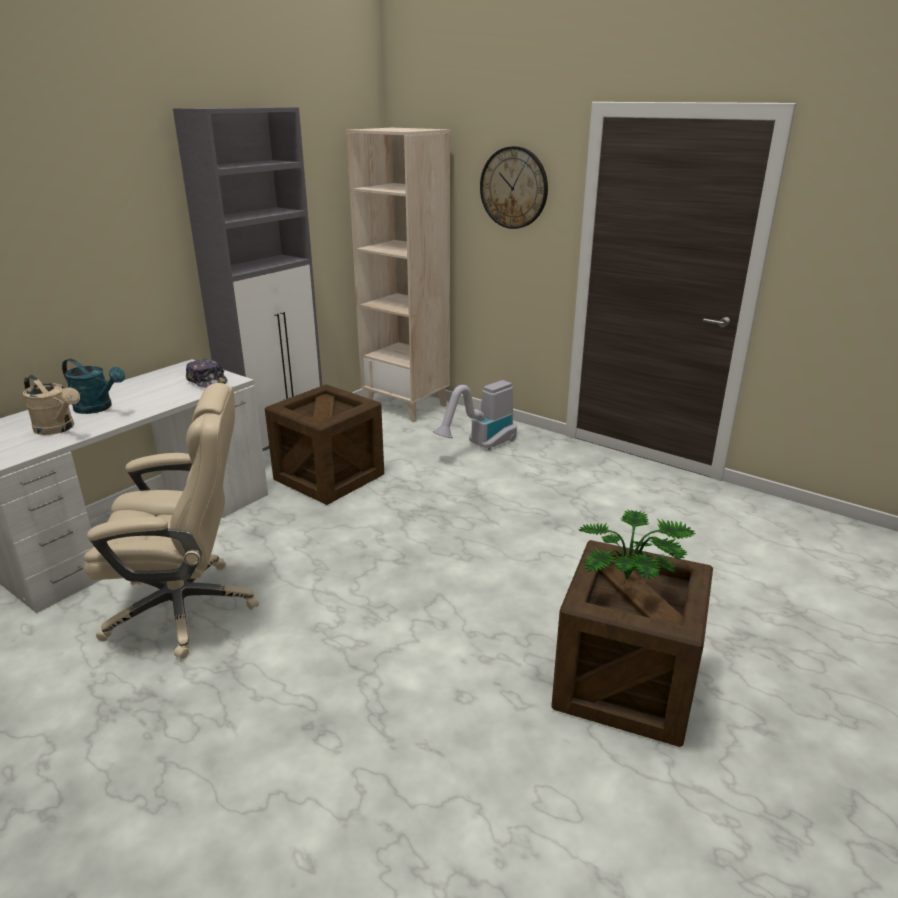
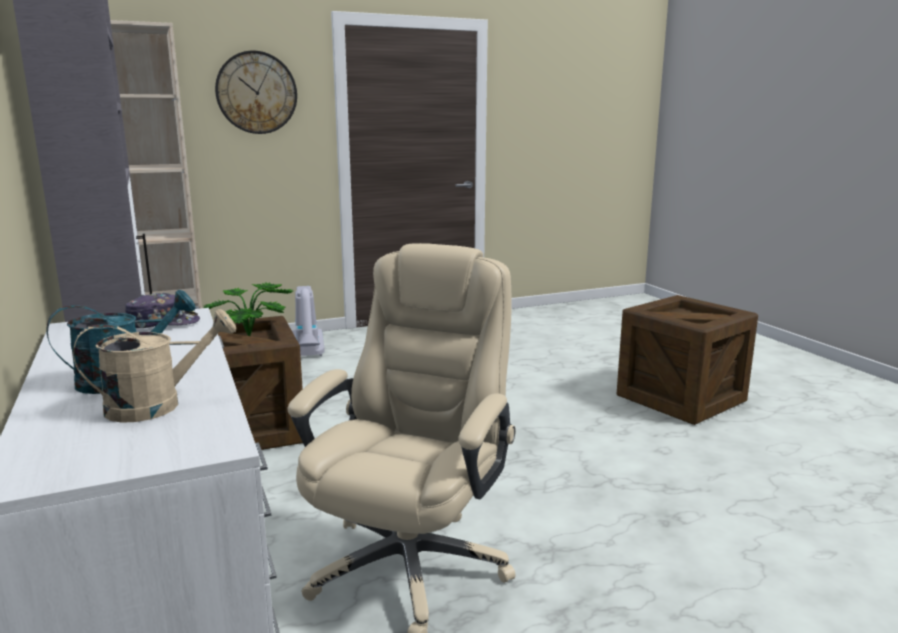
camera: 60 degrees left, 10 degrees down
(631, 581) = (677, 314): potted plant -> potted plant (254, 336)

